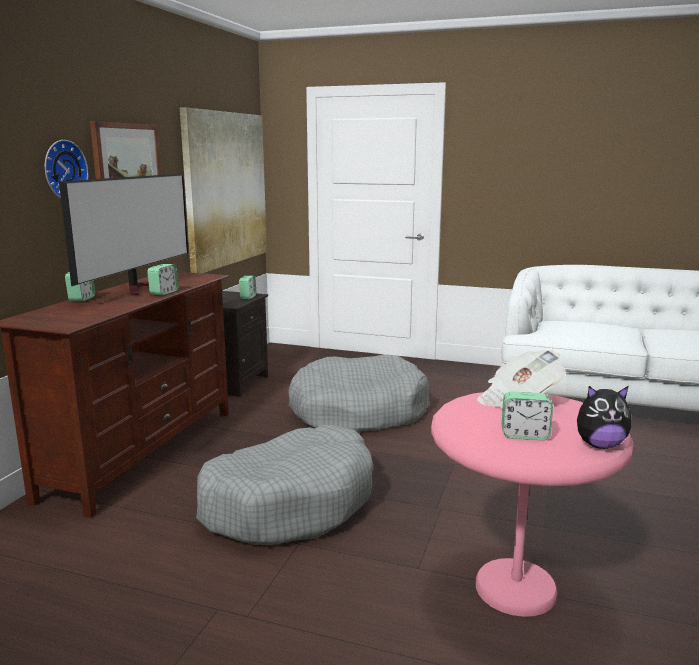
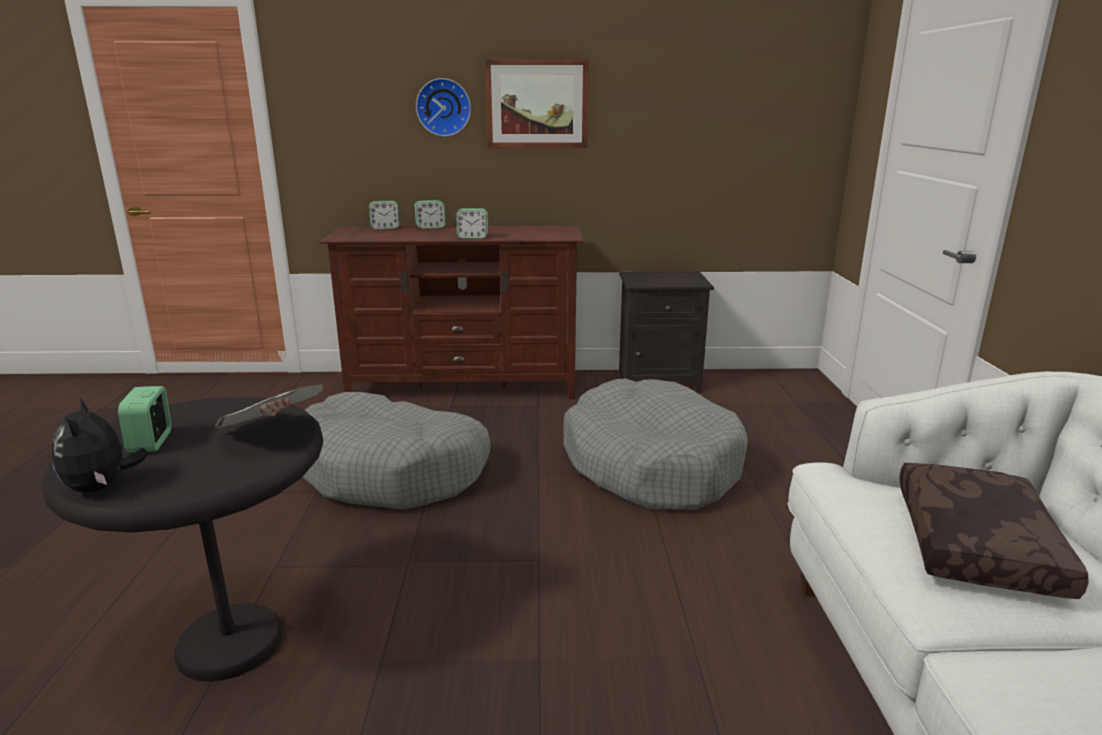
camera: 70 degrees right, 5 degrees up
(143, 287) = (491, 231): television -> none
(226, 189) = (736, 142): picture -> none
(248, 297) = (684, 282): alarm clock -> alarm clock (385, 228)
(515, 589) = (230, 643): pink side table -> black side table
(589, 330) = (971, 543): none -> brown pillow

